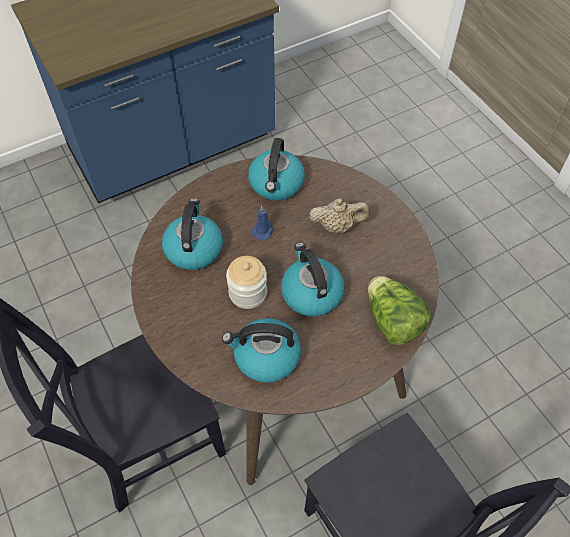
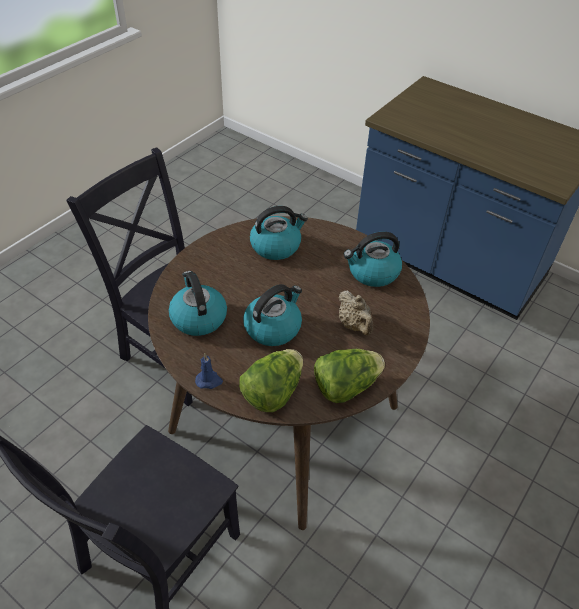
camera: 65 degrees right, 10 degrees down
(248, 293) = (252, 289): jar -> none
(263, 230) = (318, 279): blue candle -> blue candle (209, 381)
(407, 262) = (346, 386): none -> lettuce

